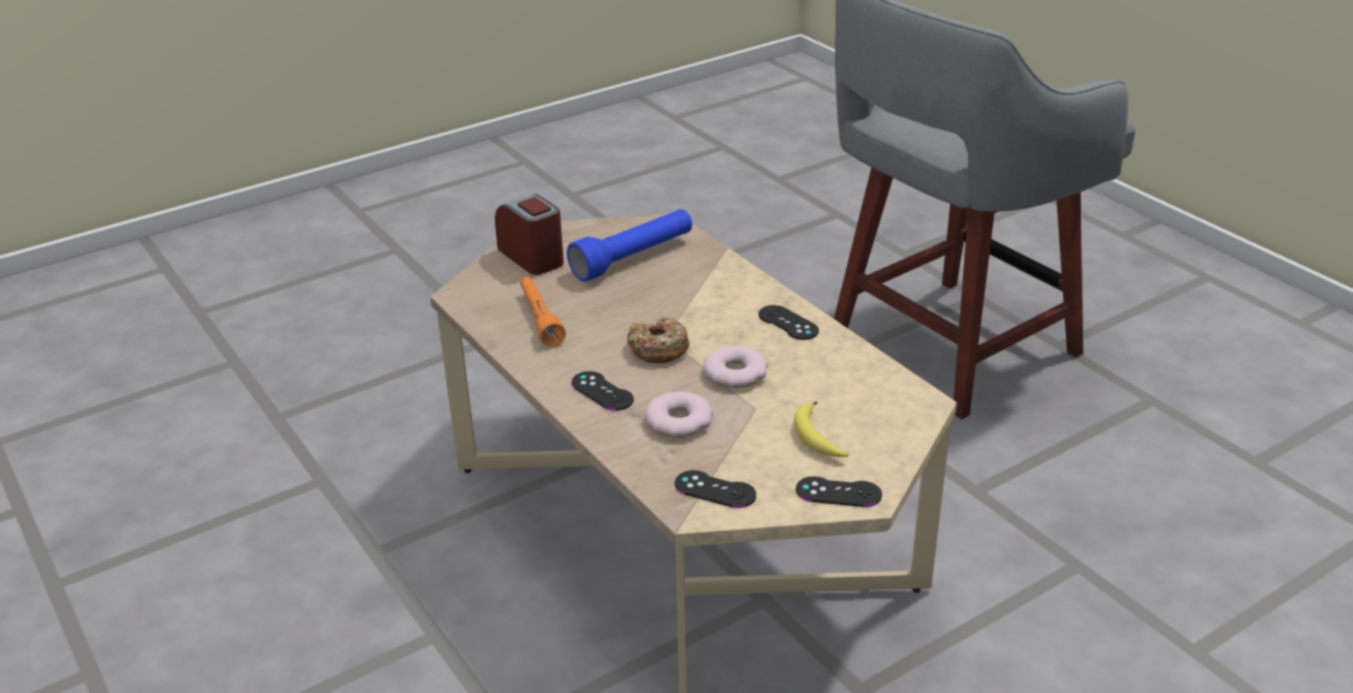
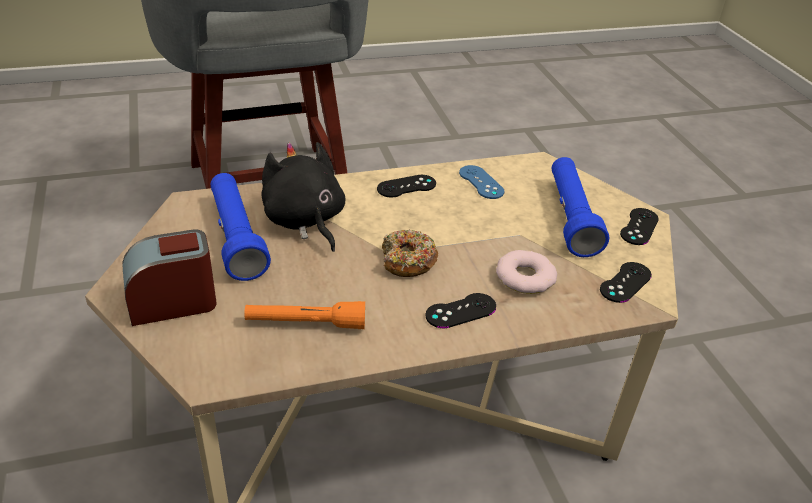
camera: 75 degrees left, 5 degrees up
(682, 283) = (305, 221): none -> black plush toy
(735, 373) = (466, 230): donut -> none
(817, 438) = (570, 217): banana -> blue flashlight
(838, 367) = (481, 182): none -> blue game controller

